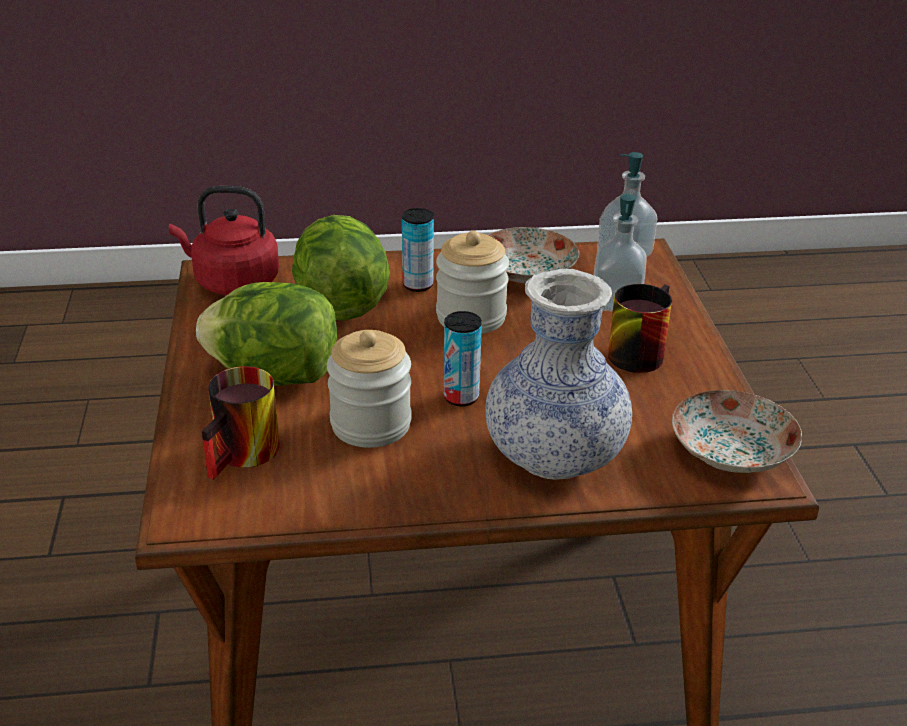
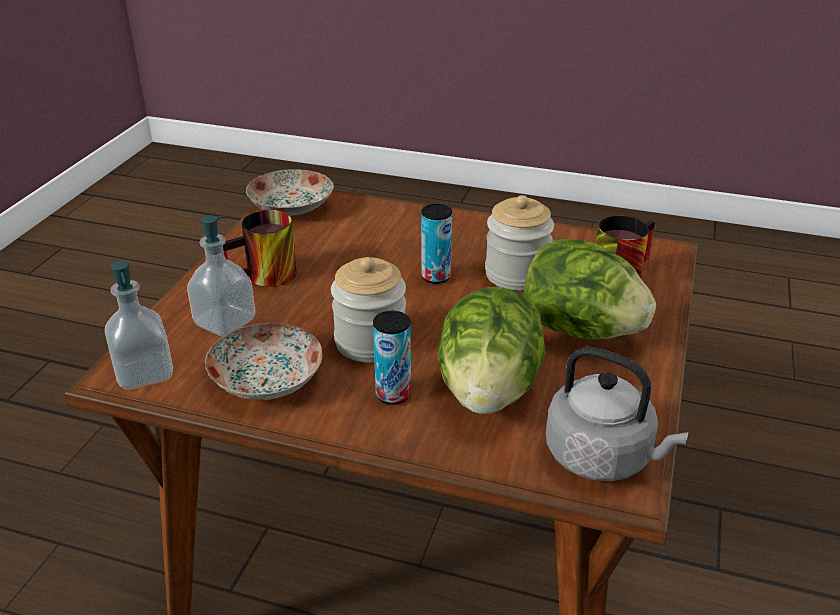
camera: 155 degrees left, 0 degrees up
(232, 282) = (603, 457): red kettle -> grey kettle
(554, 455) = (403, 229): vase -> none

